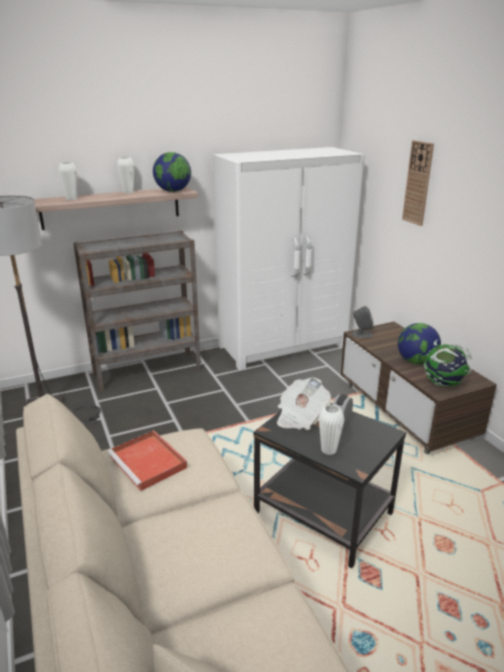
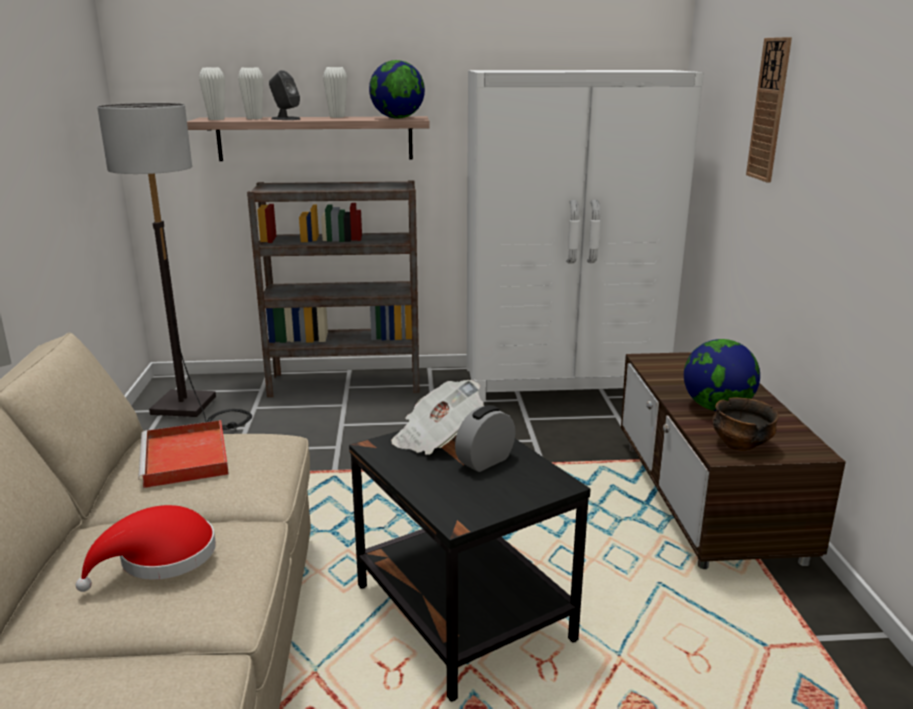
camera: 20 degrees right, 5 degrees down
(202, 537) = (160, 558): none -> red hat
(328, 450) = (438, 487): white vase -> white vase (216, 119)
(362, 334) = (653, 361): grey speaker -> grey speaker (285, 119)
(443, 384) = (740, 445): globe -> bowl

